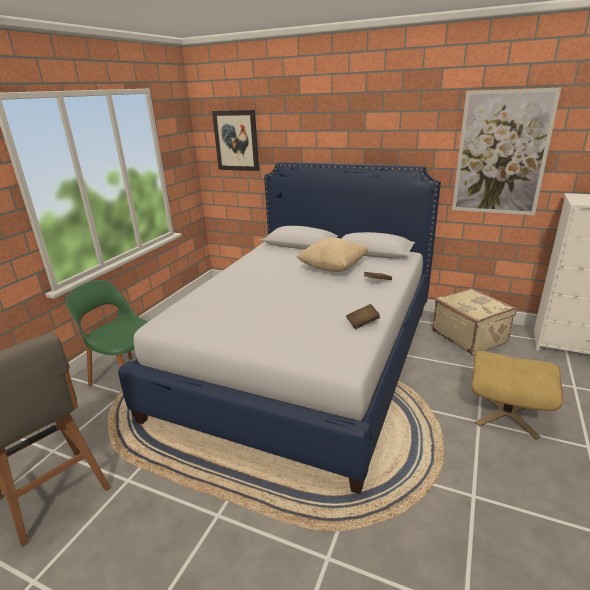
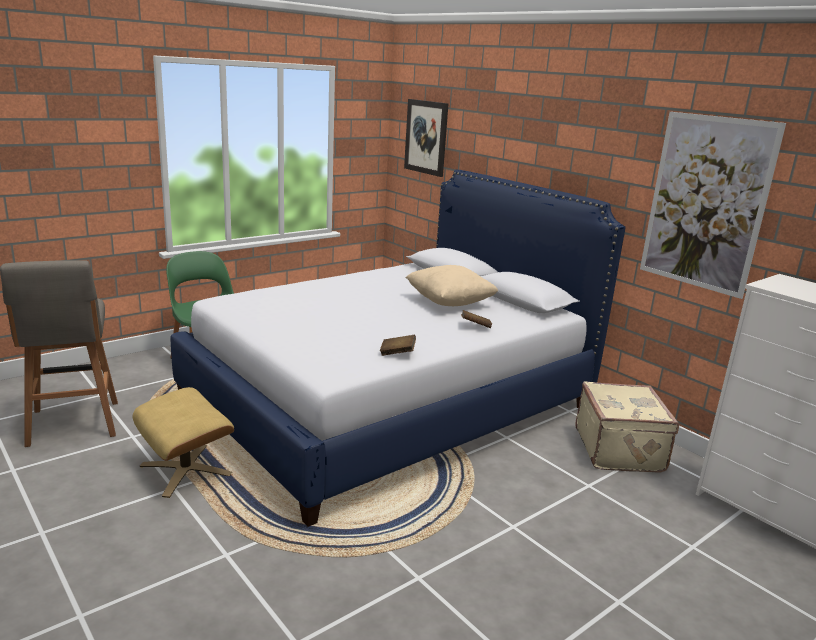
camera: 25 degrees right, 5 degrees down
(506, 413) = (558, 533): beige ottoman -> beige ottoman (186, 470)

